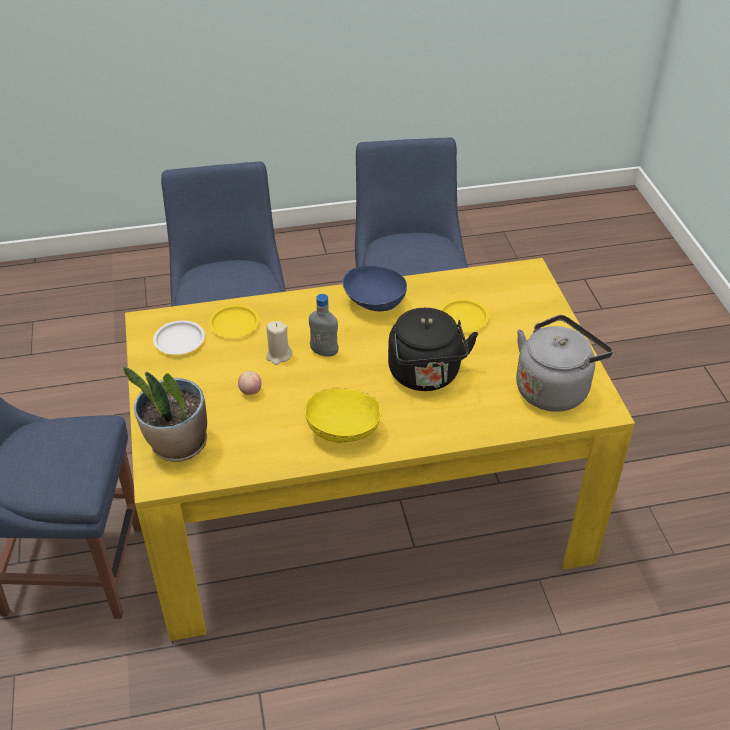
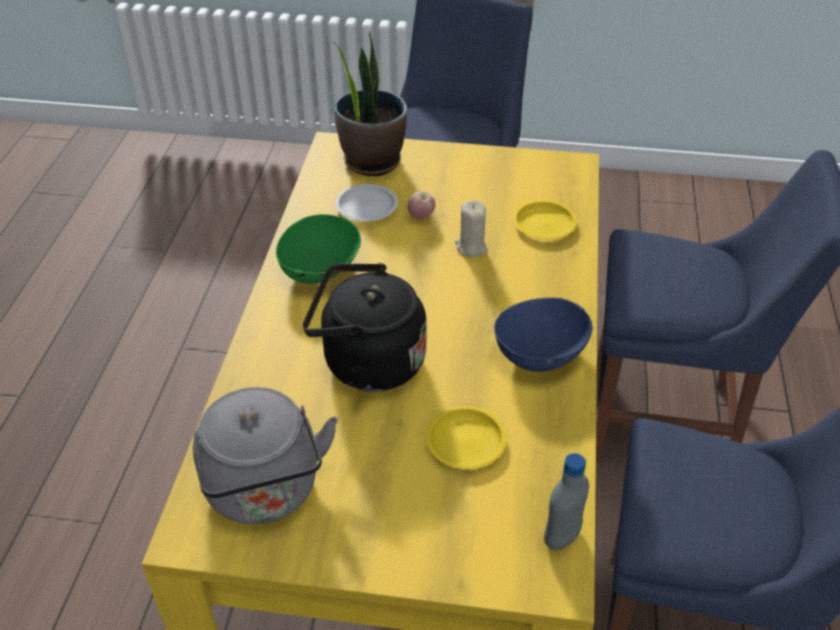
camera: 110 degrees right, 0 degrees up
(180, 340) = (532, 182): white plate -> white plate (367, 207)
(324, 352) = (459, 284): grey bottle -> grey bottle (562, 536)
(343, 429) = (321, 270): yellow bowl -> green bowl

